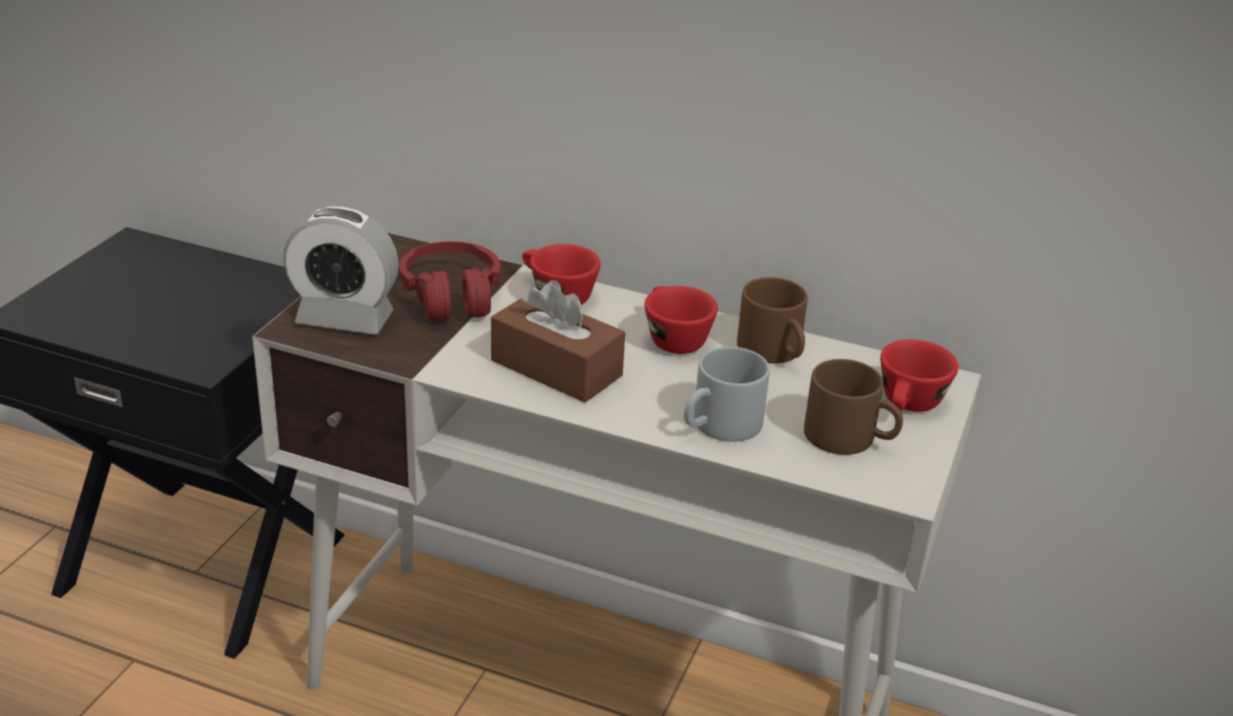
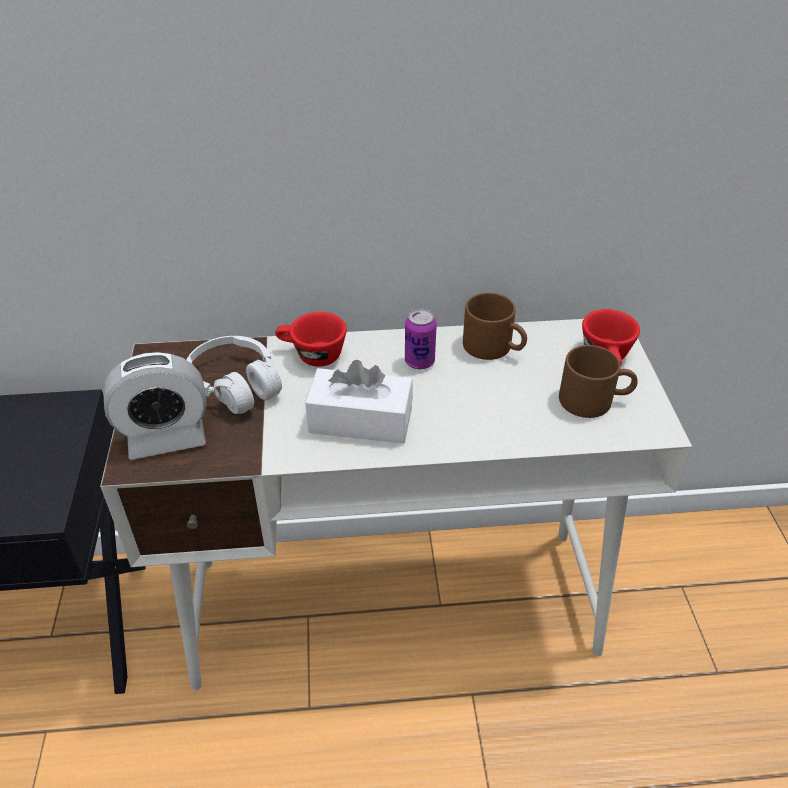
camera: 25 degrees left, 10 degrees up
(452, 296) = (236, 385): red headphones -> white headphones
(556, 368) = (360, 420): brown tissue box -> white tissue box
(672, 338) = (419, 362): red cup -> can
(719, 427) = (508, 426): grey mug -> none

